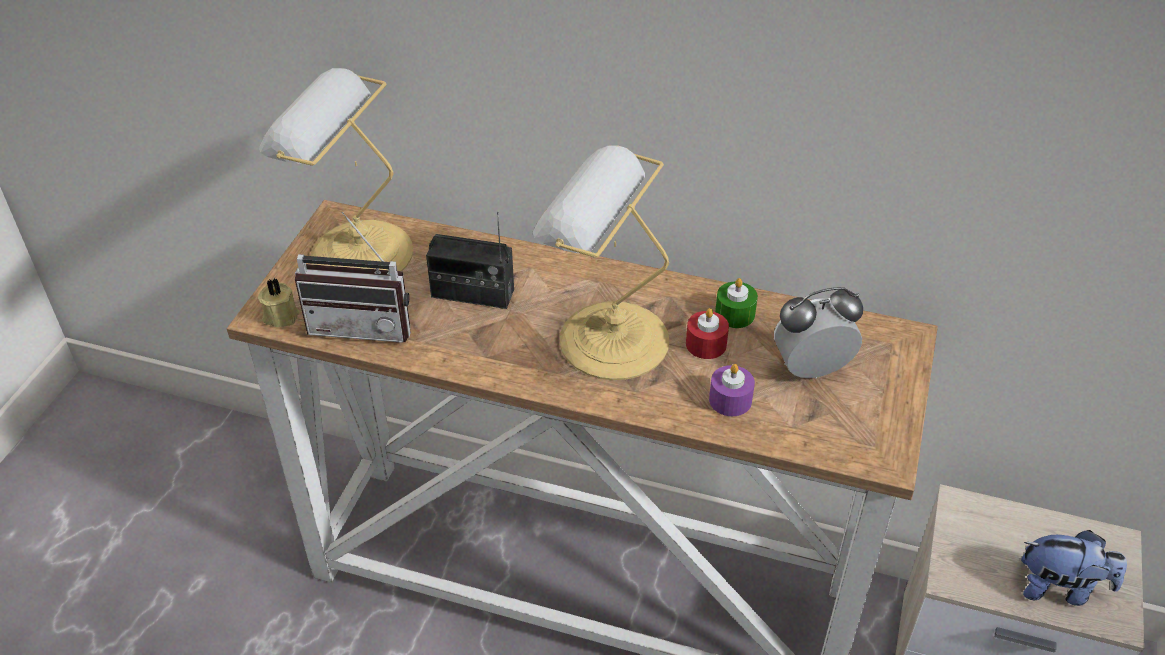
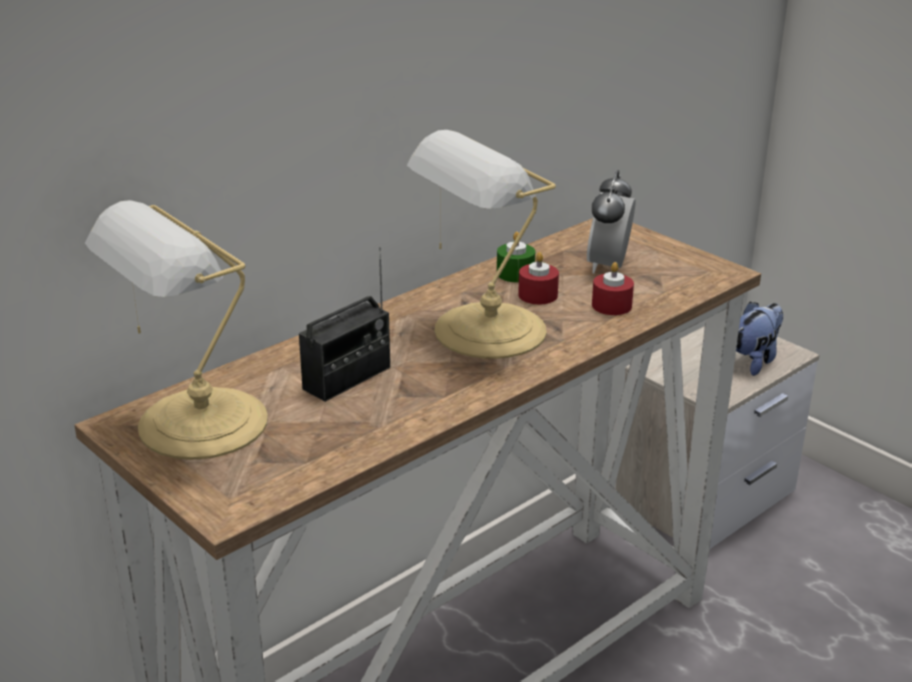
camera: 60 degrees left, 15 degrees down
(280, 315) = (240, 500): beige candle -> none
(364, 324) = (318, 450): radio -> none
(730, 400) = (611, 305): purple candle -> red candle

